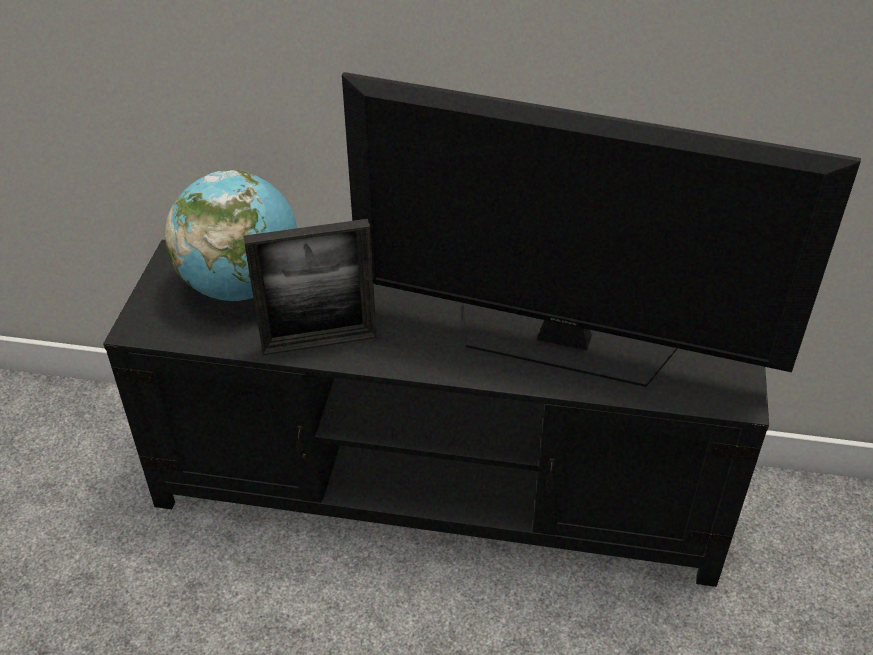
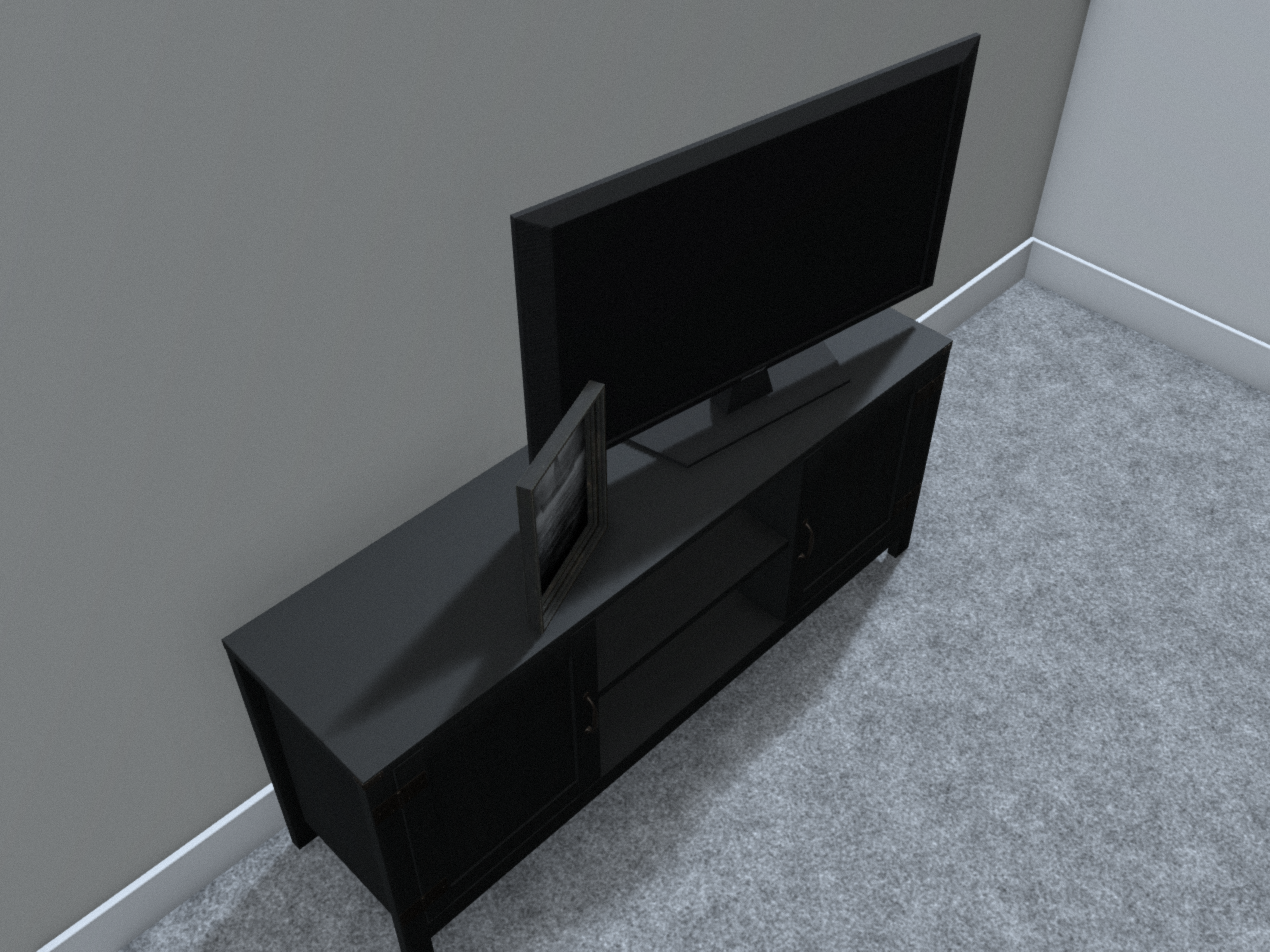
camera: 55 degrees left, 0 degrees up
(241, 285) = (400, 600): globe -> none

